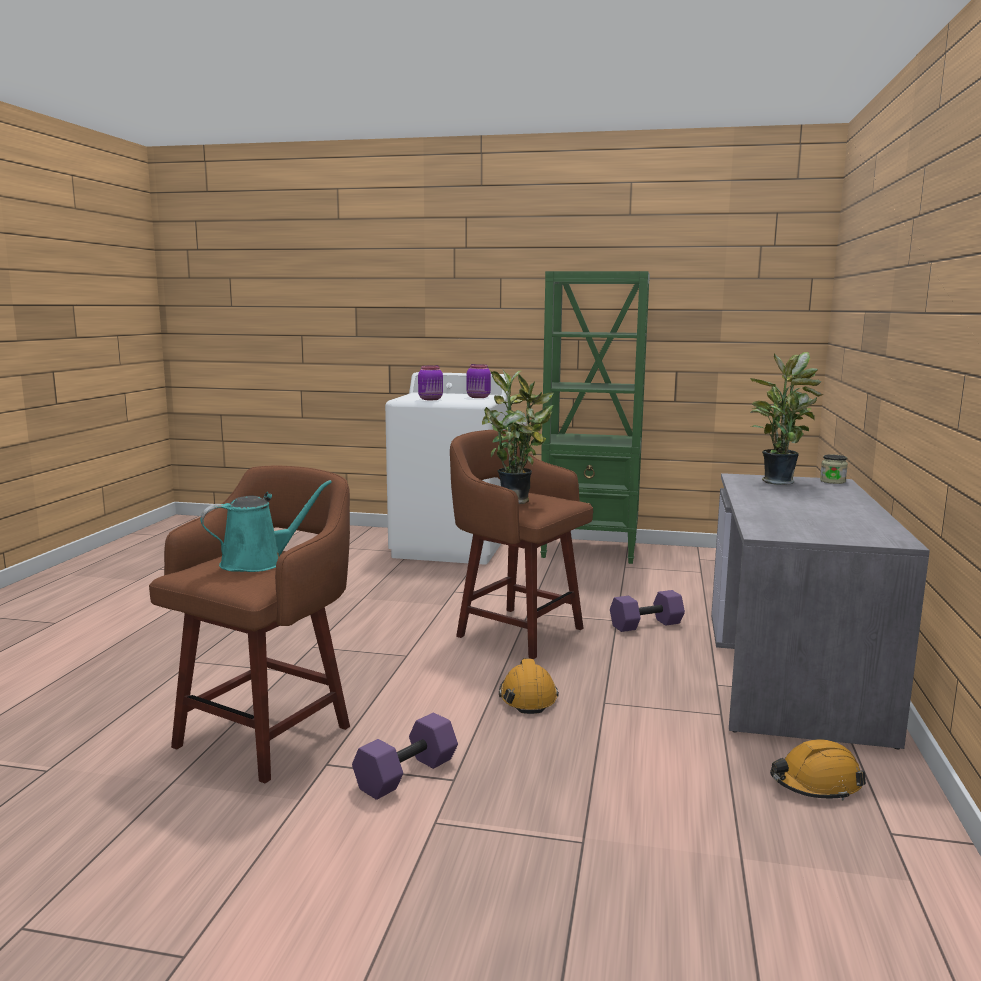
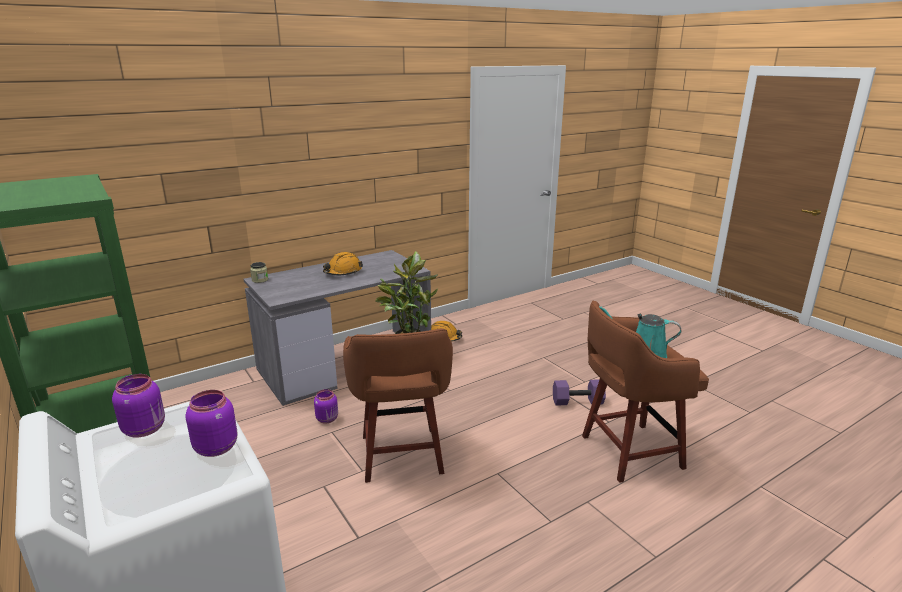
camera: 135 degrees left, 10 degrees up
(527, 697) = (476, 409): orange hard hat -> orange hard hat (343, 272)
(646, 625) = (328, 419): purple dumbbell -> purple jar
(778, 481) = (280, 289): potted plant -> none

